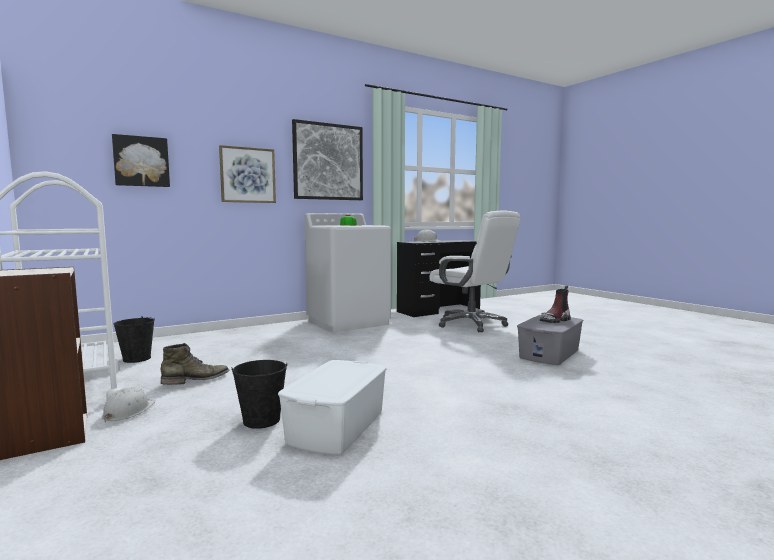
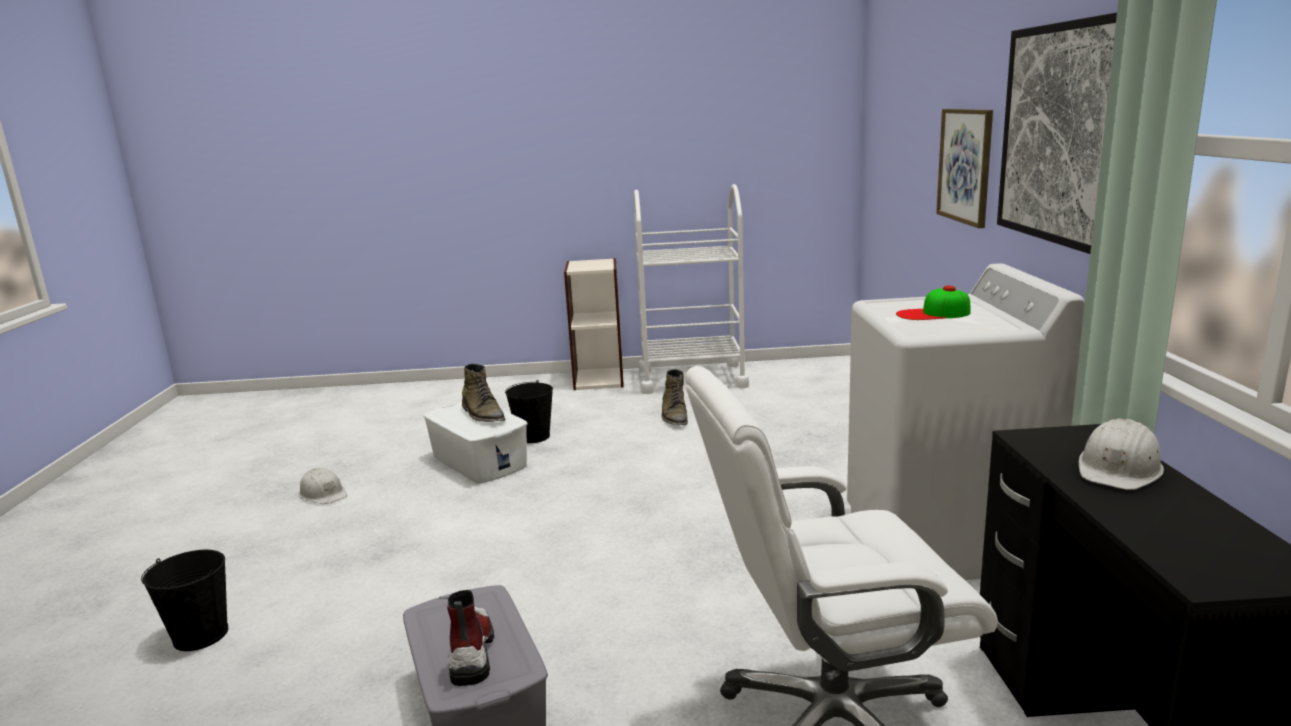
camera: 120 degrees right, 10 degrees up
(128, 411) = (618, 397): white hard hat -> white hard hat (323, 494)
(136, 359) = (784, 392): black bucket -> black bucket (201, 635)
(141, 161) = (902, 141): picture -> none
(326, 376) = (483, 415): none -> green boot

